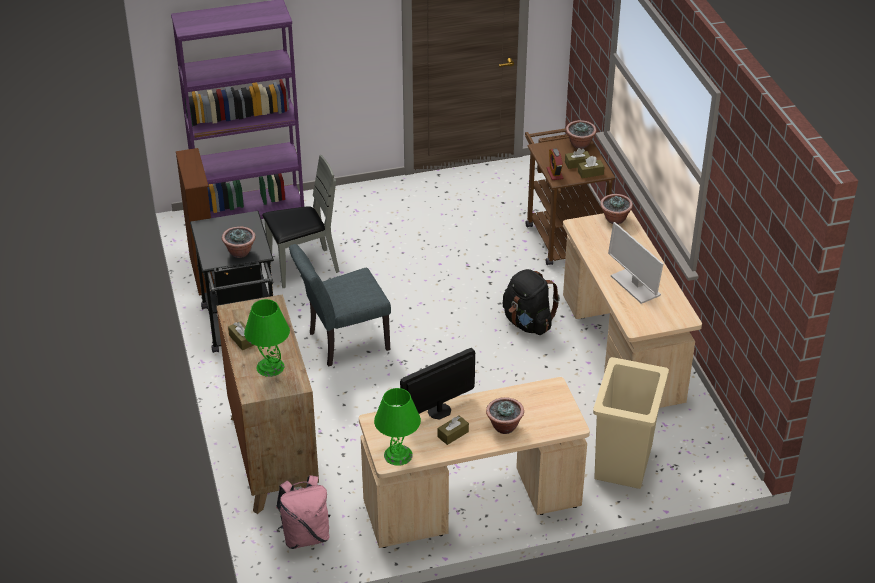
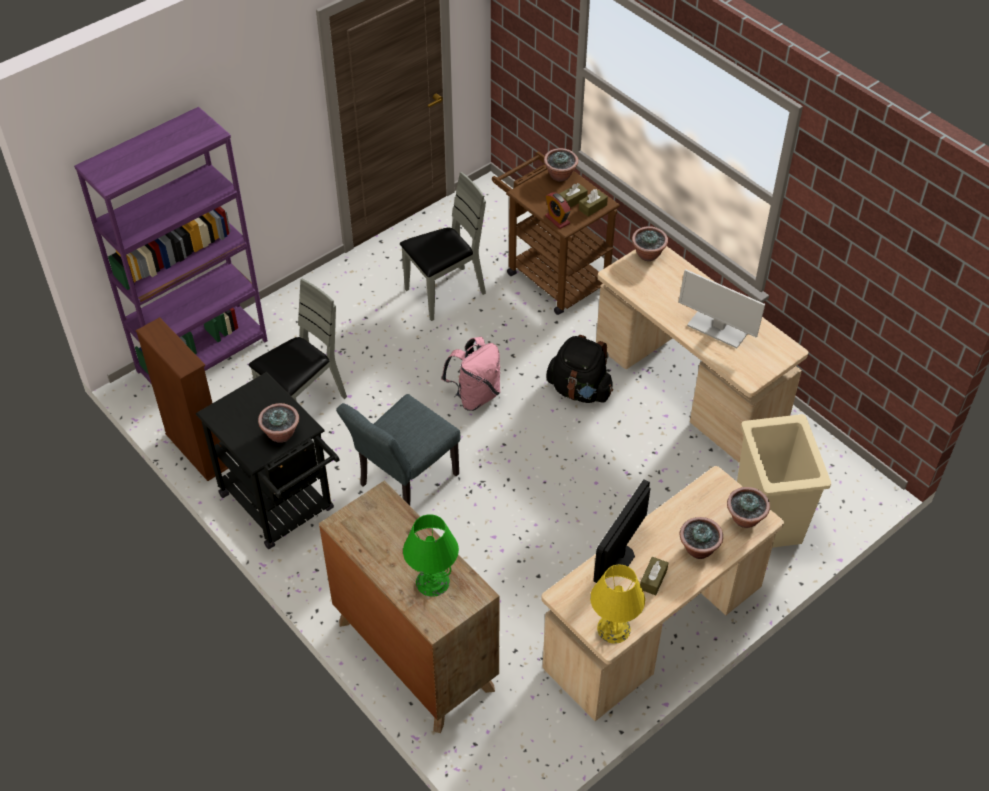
camera: 25 degrees left, 10 degrees up
(242, 340) = (378, 558): brown tissue box -> none
(305, 536) = (508, 738): pink backpack -> pink backpack (475, 396)
(398, 455) = (614, 629): green table lamp -> yellow table lamp
(465, 224) = (445, 293): none -> grey chair
(558, 419) = (745, 519): none -> potted plant

